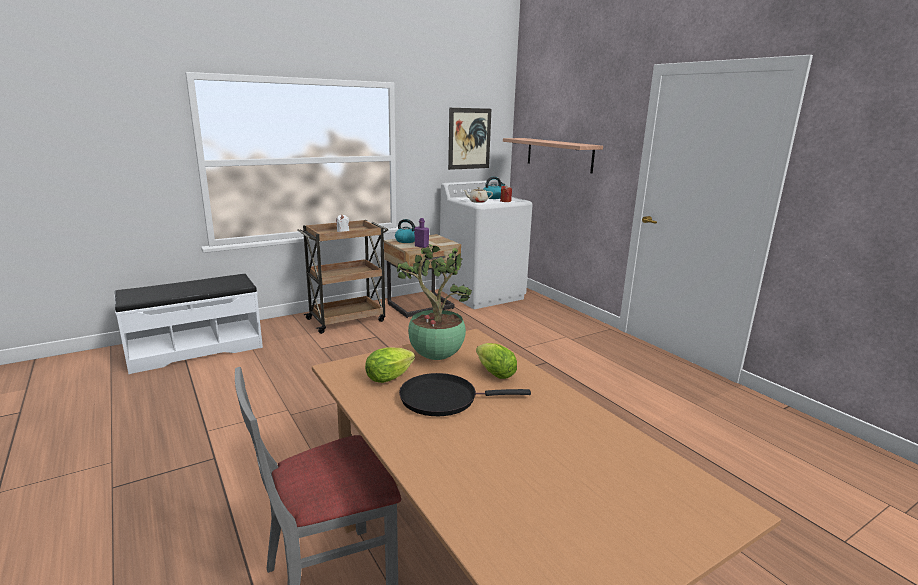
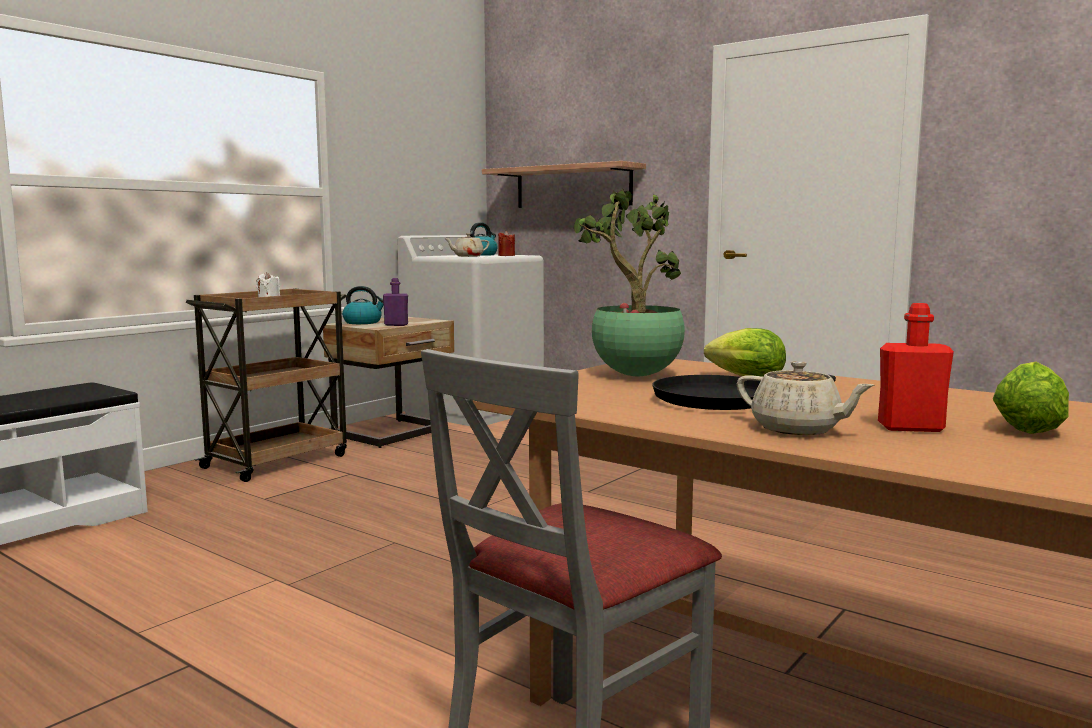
camera: 20 degrees left, 10 degrees down
(391, 377) = (608, 393): lettuce -> lettuce (1027, 427)
(435, 447) = (797, 429): none -> beige teapot
(469, 138) = (431, 170): picture -> none
(504, 462) = (910, 427): none -> red bottle

